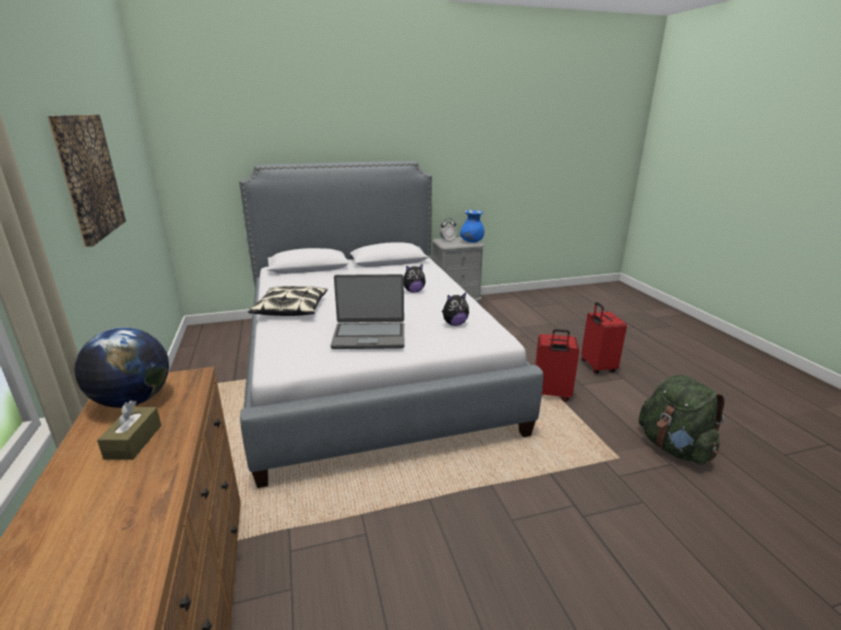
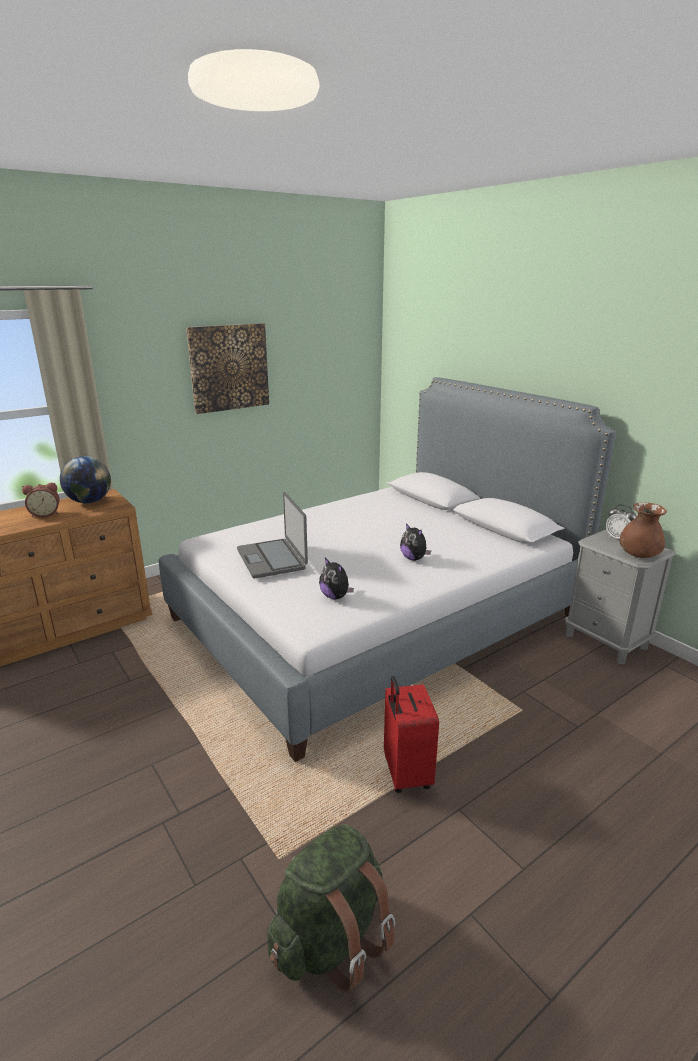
camera: 70 degrees right, 0 degrees up
(134, 441) = (45, 514): brown tissue box -> alarm clock
(291, 309) = (315, 517): pillow -> none
(471, 242) = (638, 555): blue vase -> brown vase
(596, 367) = (537, 828): red suitcase -> none

